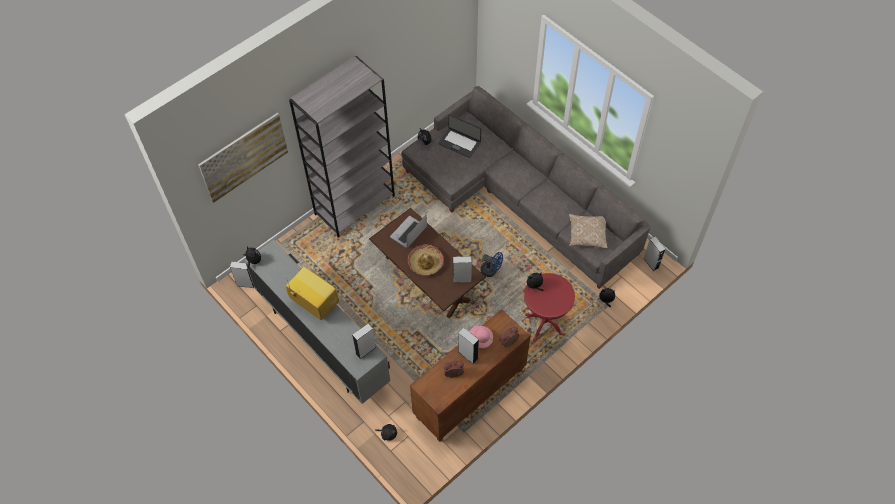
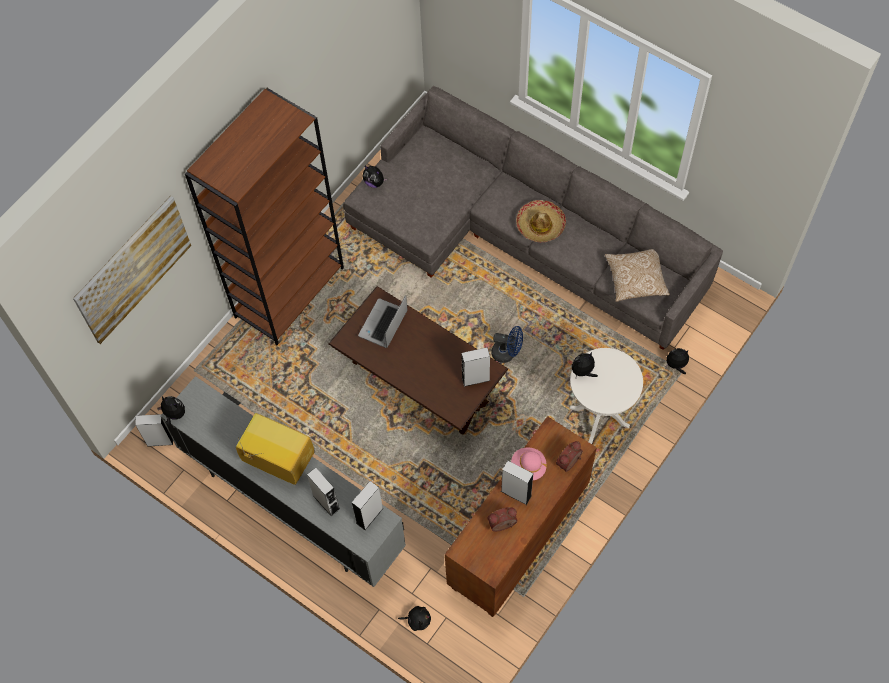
camera: 10 degrees left, 5 degrees up
(355, 204) = (289, 291): grey bookcase -> brown bookcase
(425, 263) = (418, 364): hat -> hat (540, 225)
(459, 142) = (424, 175): laptop -> none
(544, 324) = (599, 417): red side table -> white side table
(651, 263) = (726, 298): grey speaker -> grey speaker (326, 502)

